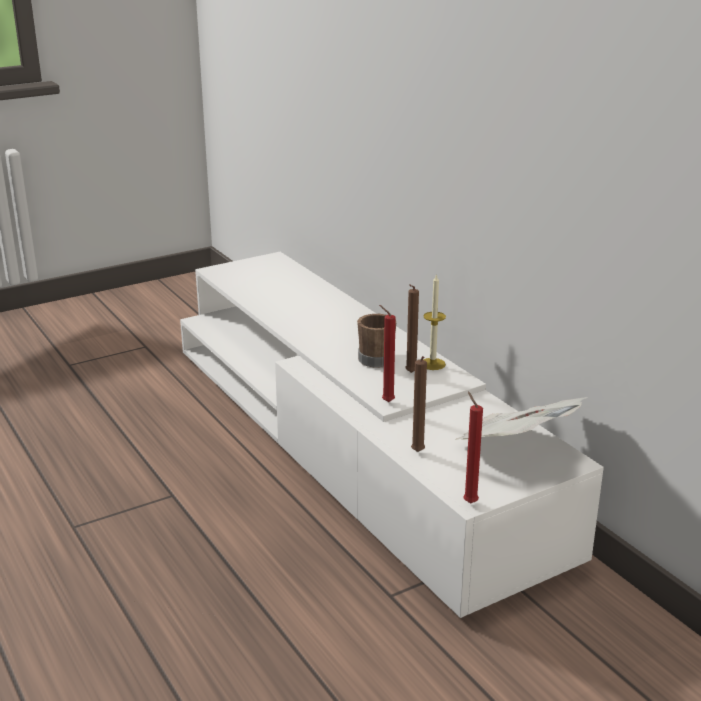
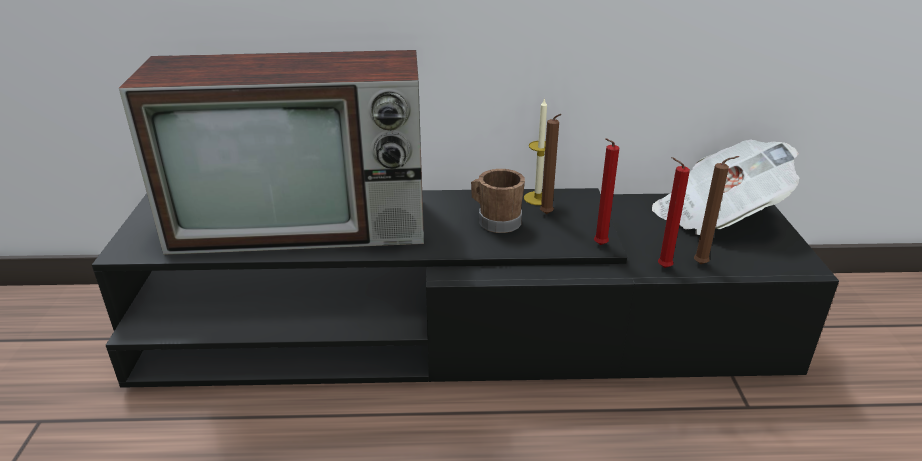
camera: 60 degrees left, 5 degrees up
(297, 303) = (306, 224): none -> television
(350, 442) = (461, 331): white tv stand -> black tv stand
(469, 502) = (807, 268): red candle -> red candle (661, 267)

